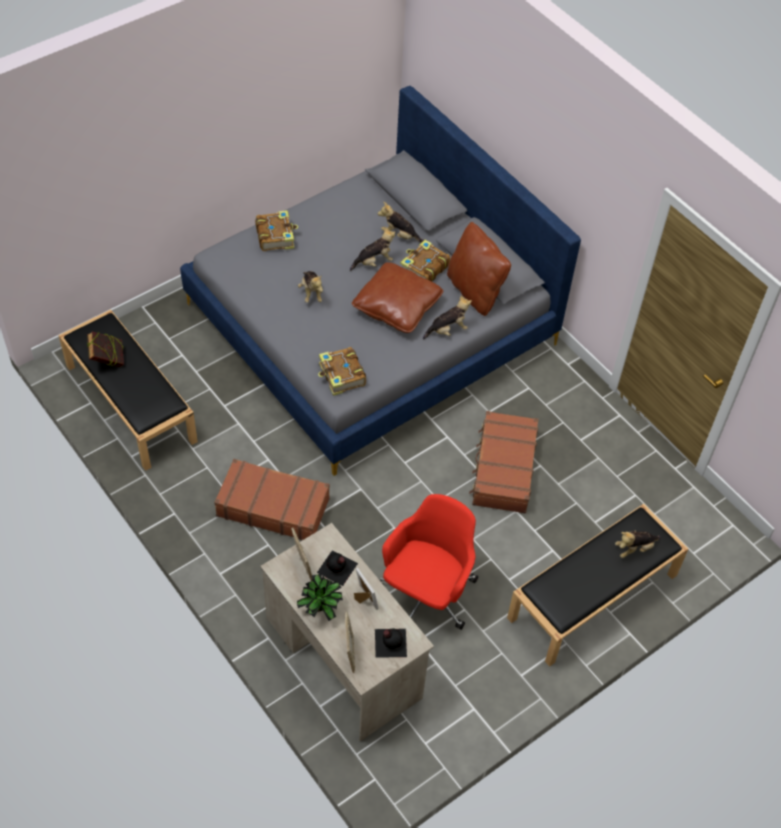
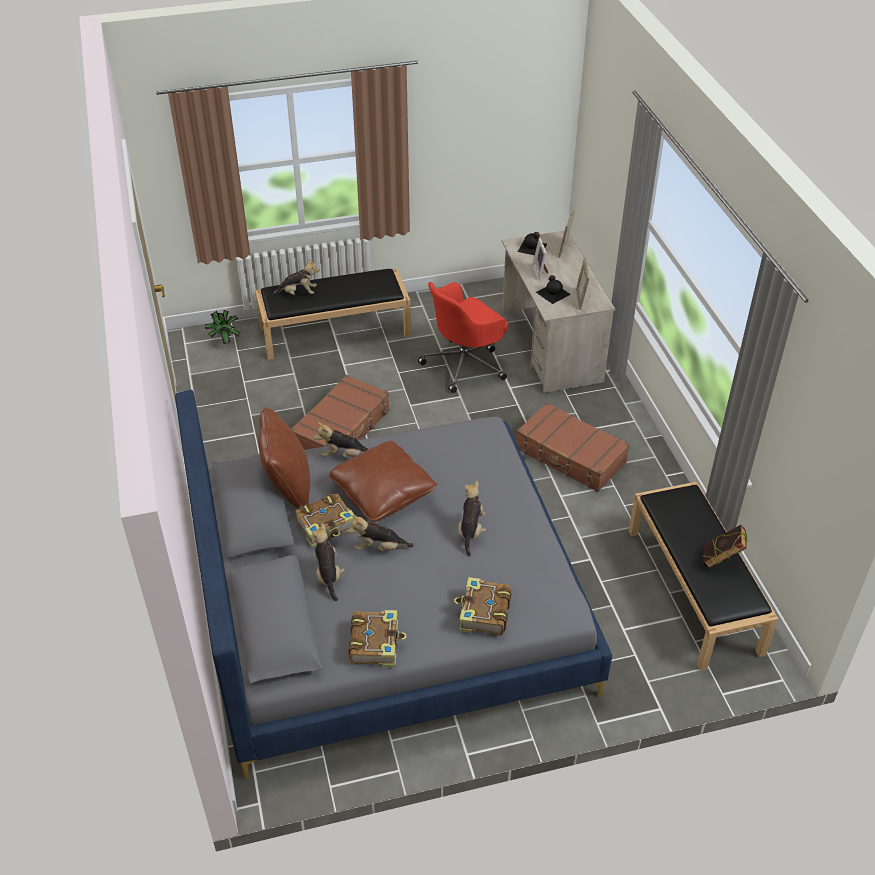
camera: 155 degrees left, 10 degrees down
(321, 609) = (576, 274): potted plant -> potted plant (224, 342)
(341, 376) = (478, 441): book -> book (375, 643)
(400, 235) = (328, 575): plush toy -> plush toy turned 150 degrees counterclockwise

